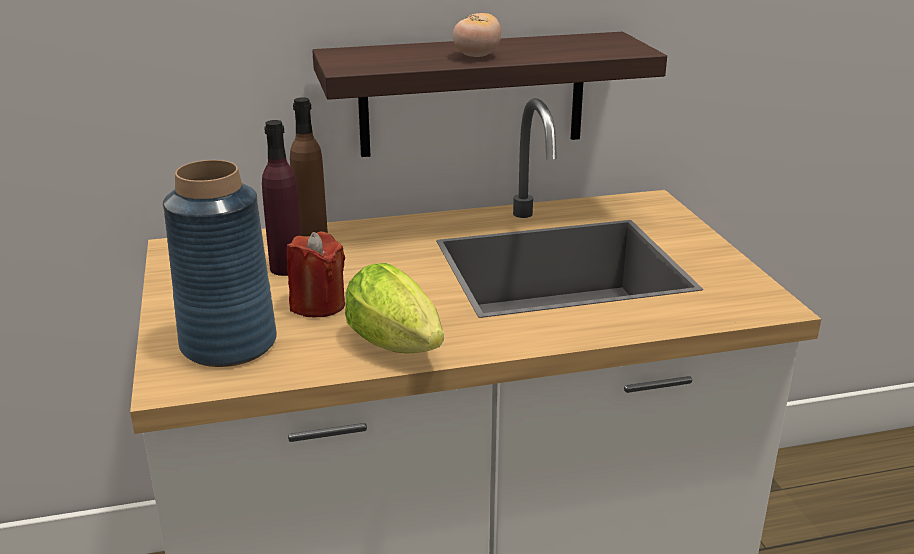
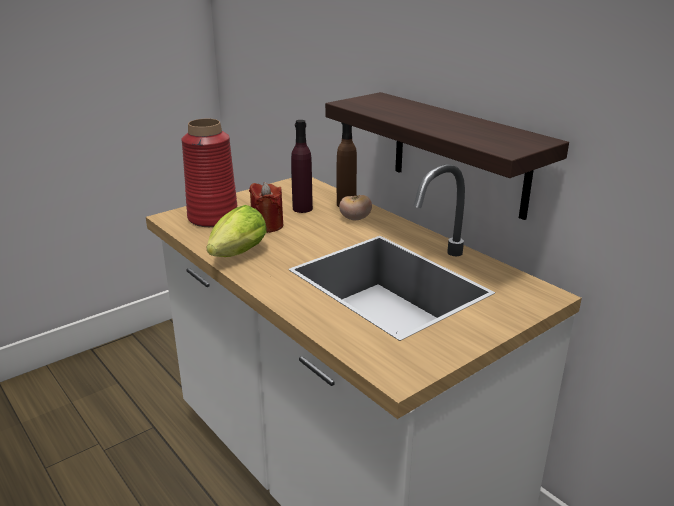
camera: 65 degrees right, 0 degrees up
(228, 343) = (213, 217): blue vase -> red vase
(476, 56) = (416, 119): tomato -> tomato (355, 219)

